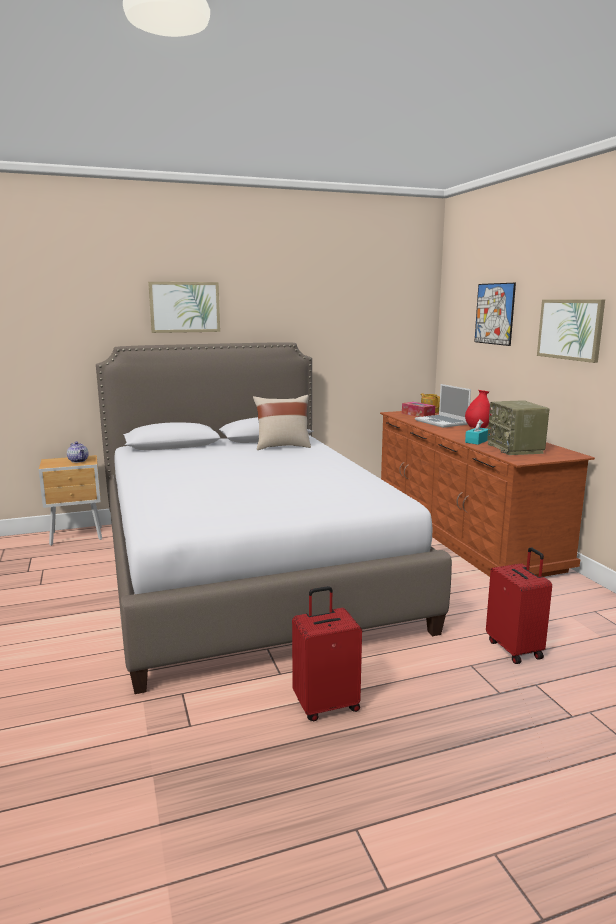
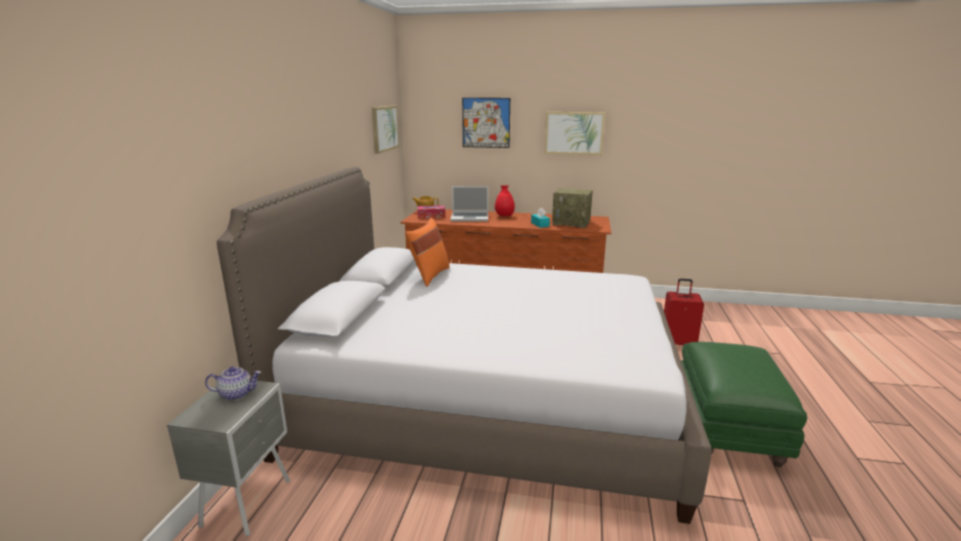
camera: 60 degrees left, 5 degrees up
(77, 536) = (249, 502): brown nightstand -> grey nightstand
(184, 307) = (271, 137): picture -> picture (384, 128)
(282, 446) = (429, 275): beige pillow -> orange pillow
(326, 705) = (726, 428): red suitcase -> green ottoman

